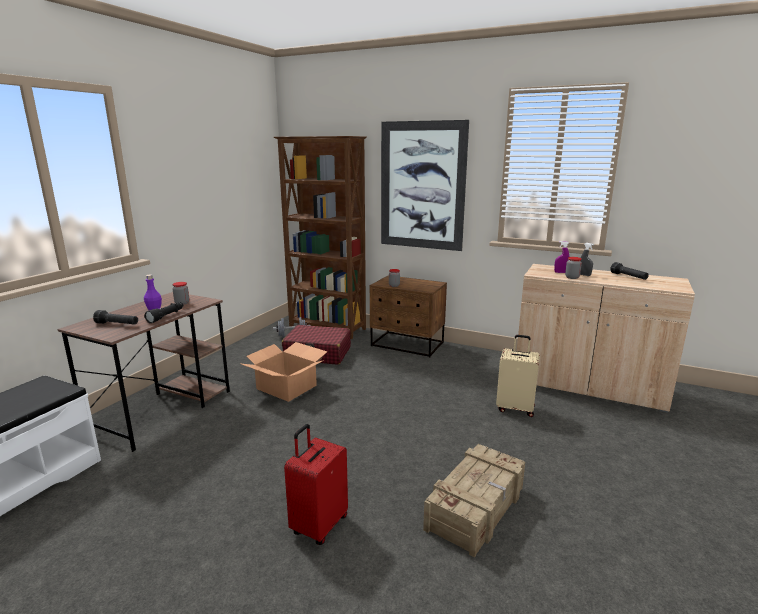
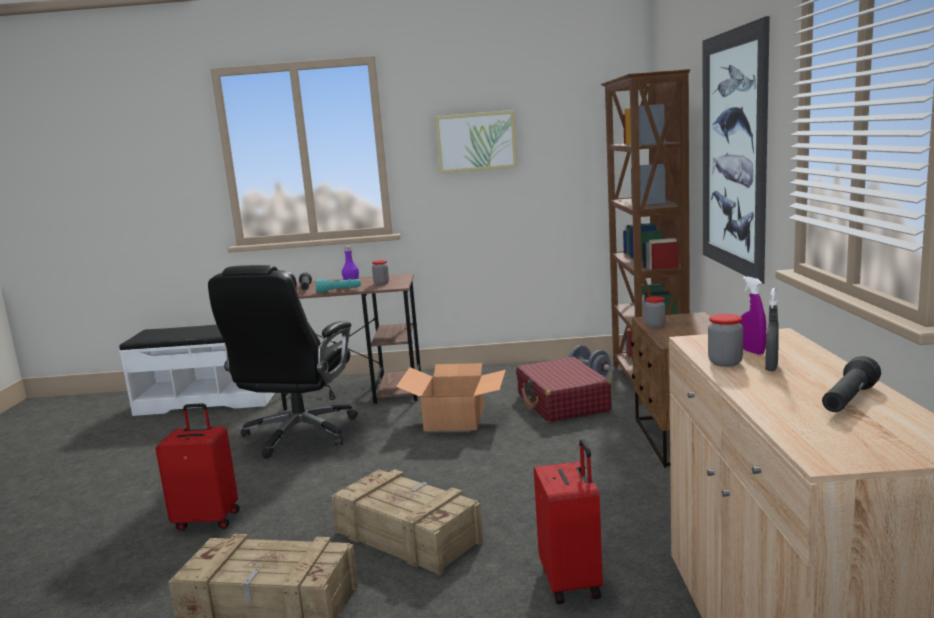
camera: 65 degrees right, 5 degrees down
(166, 316) = (339, 290): black flashlight -> turquoise flashlight
(193, 174) = (476, 141): none -> picture
(208, 452) = (299, 434): none -> black office chair
(432, 440) = (407, 536): none -> crate
(515, 408) = (572, 582): beige suitcase -> red suitcase

